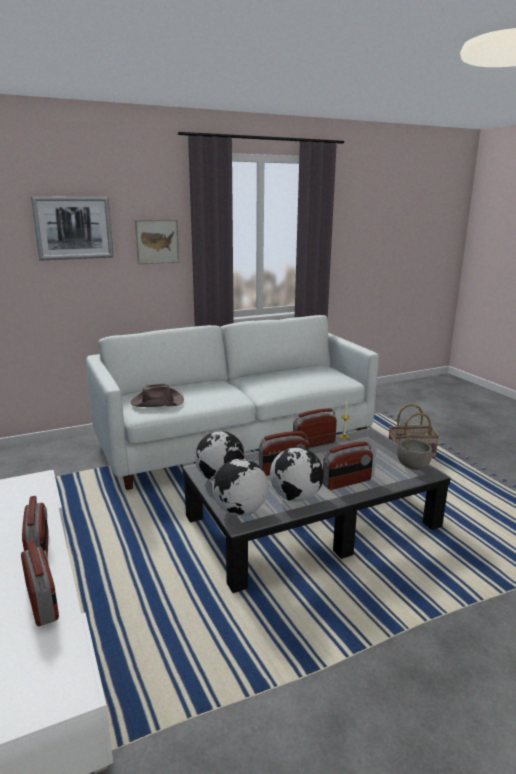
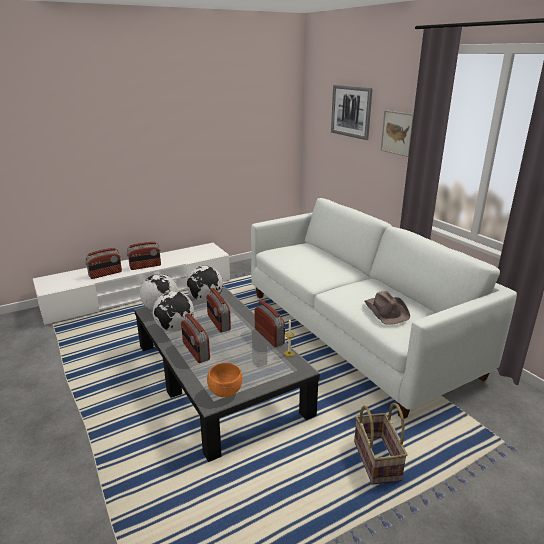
camera: 85 degrees right, 5 degrees up
(157, 402) = (290, 253): brown hat -> brown hat (386, 311)
(413, 467) = (224, 392): grey bowl -> orange bowl

